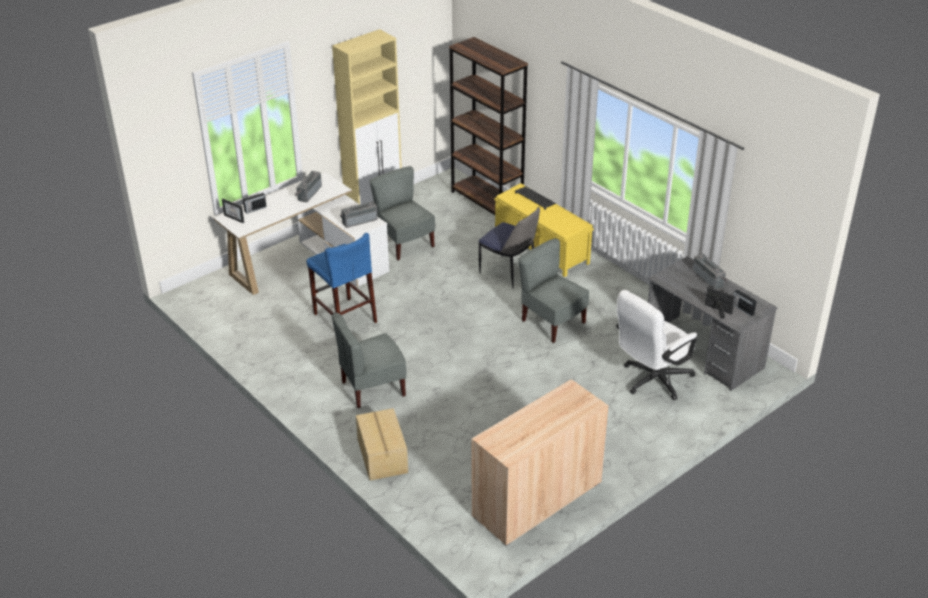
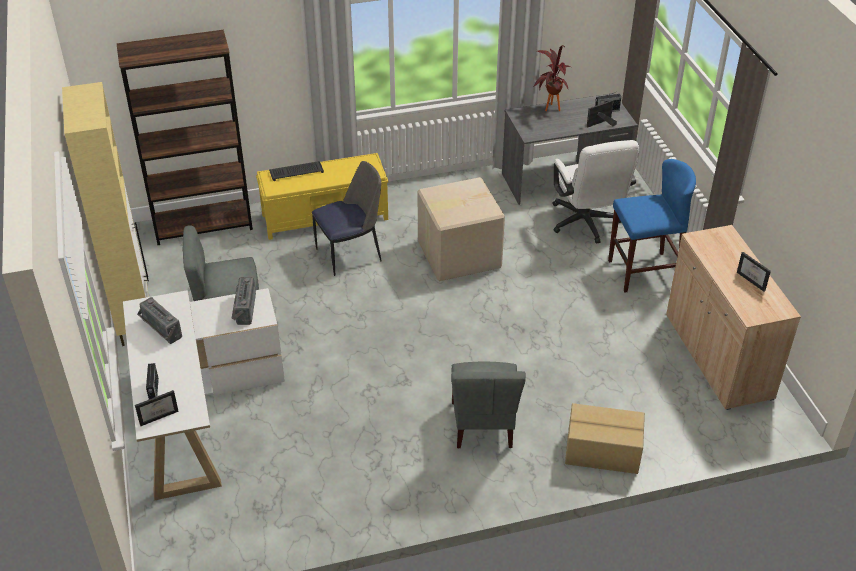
camera: 65 degrees left, 5 degrees up
(345, 318) = (336, 410): blue stool -> blue stool (643, 272)
(537, 432) = (753, 280): none -> picture frame
(552, 322) = (457, 254): grey chair -> cardboard box
(709, 278) = (549, 110): radio -> potted plant

